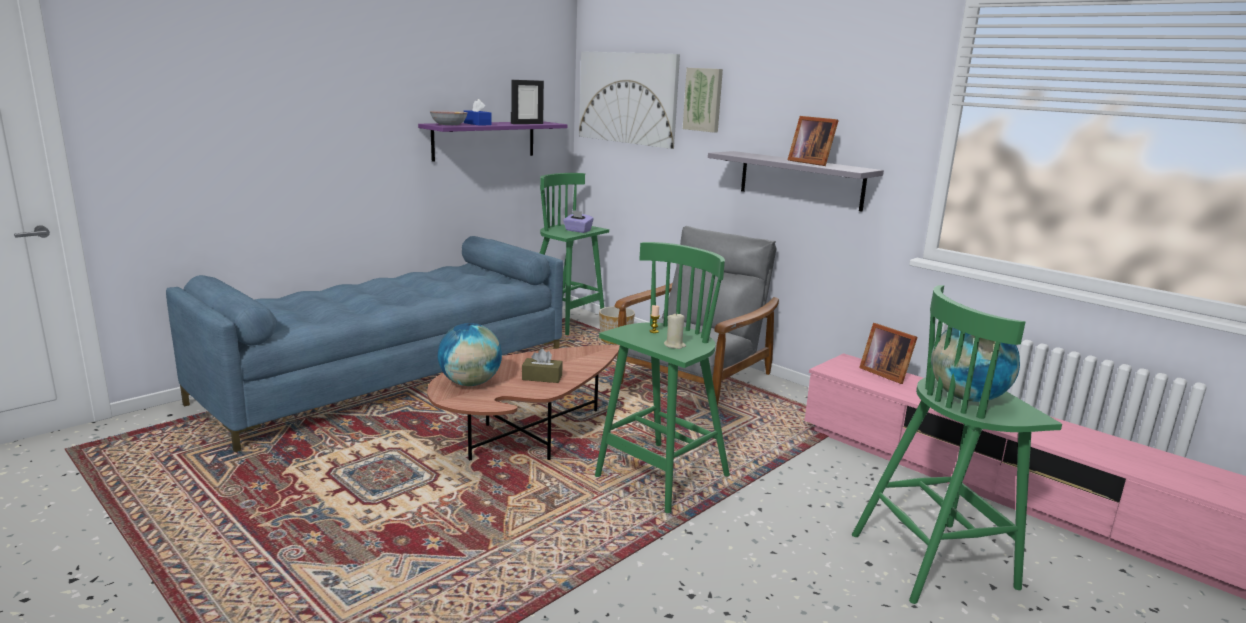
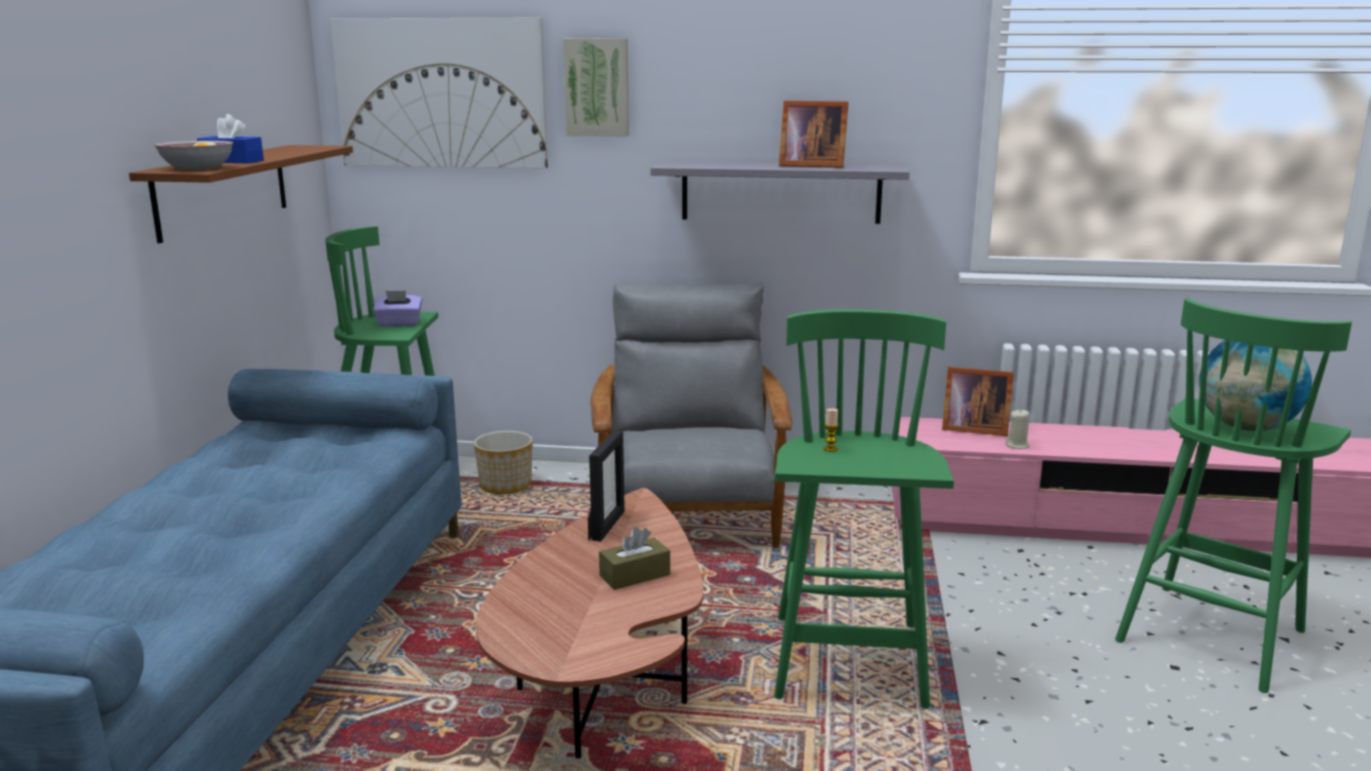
camera: 35 degrees left, 0 degrees up
(470, 383) = (551, 626): globe -> none
(484, 140) = (223, 190): purple shelf -> brown shelf
(527, 123) = (298, 151): picture frame -> picture frame (607, 525)
(674, 345) = (894, 461): beige candle -> beige candle (1017, 445)

